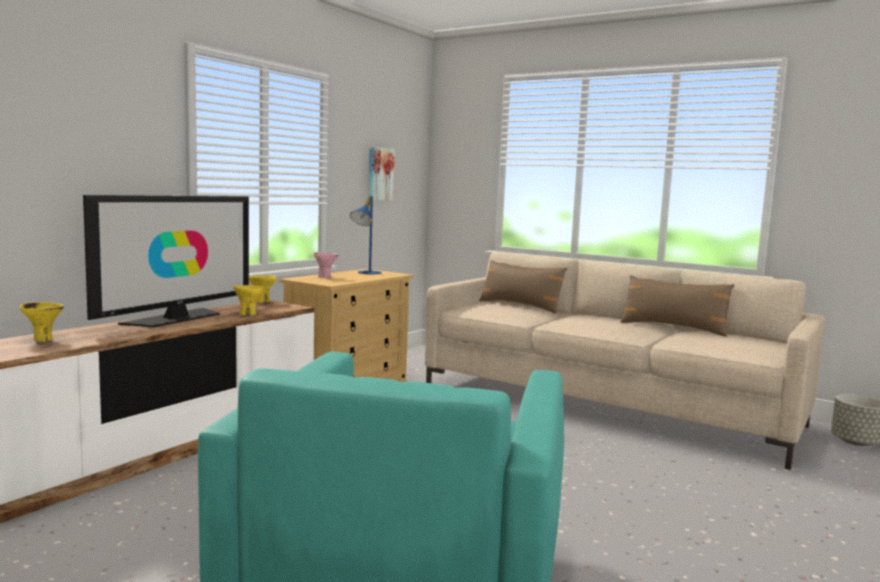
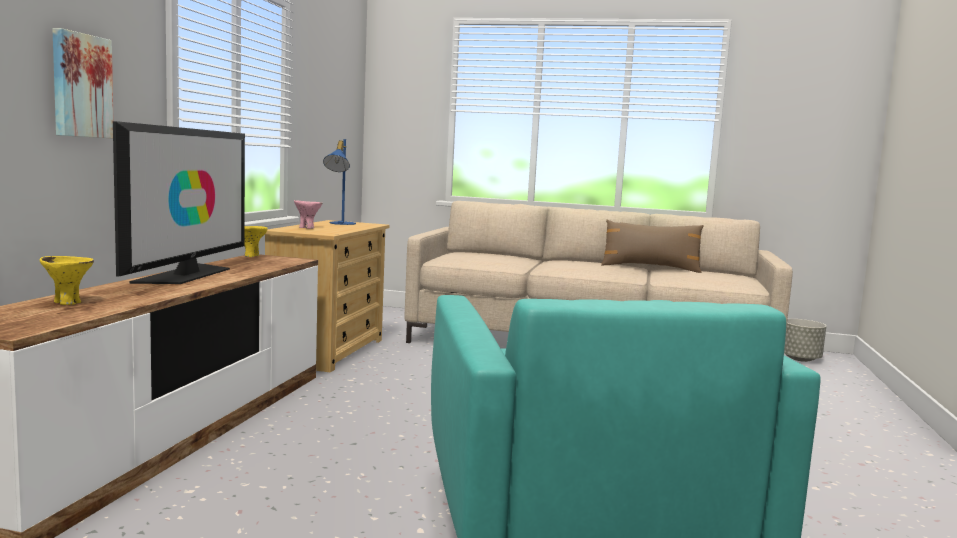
camera: 20 degrees left, 0 degrees up
(248, 314) = (261, 268): yellow bowl -> none
(379, 174) = (328, 117): picture -> picture (80, 85)
(520, 306) = (493, 255): brown pillow -> none

